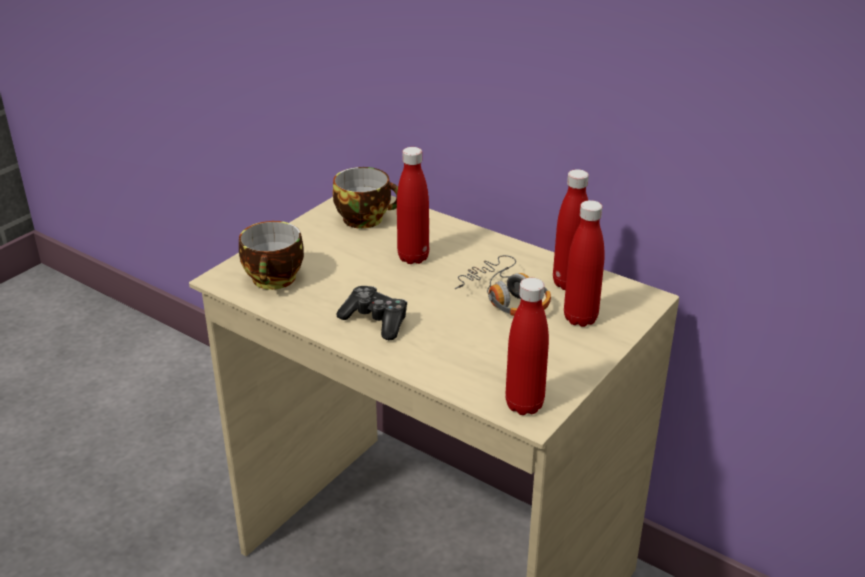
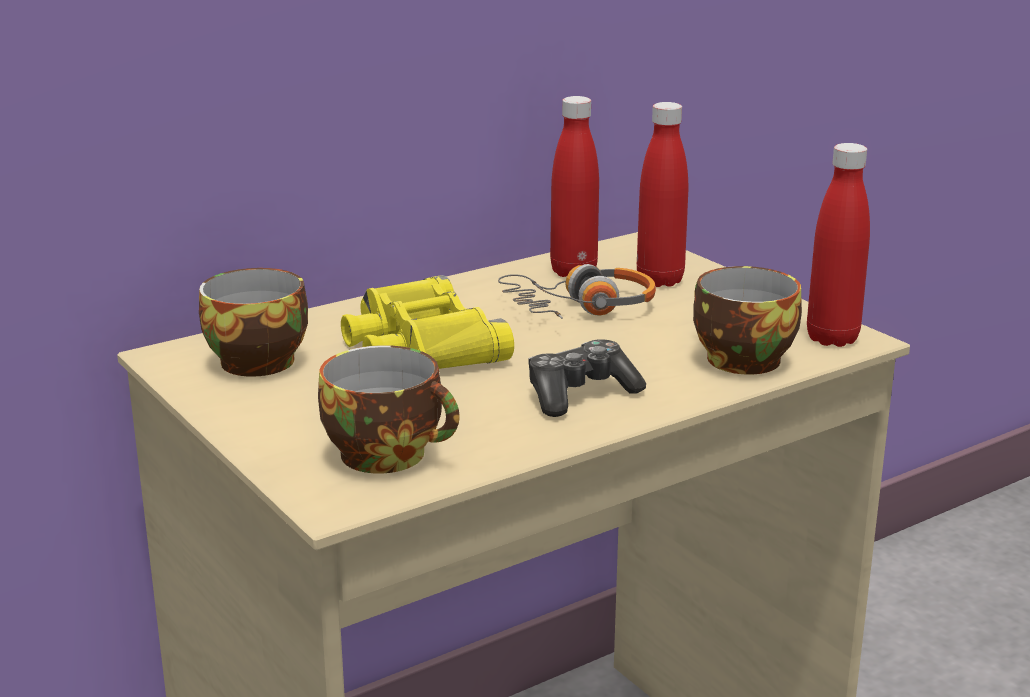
camera: 70 degrees left, 10 degrees down
(413, 257) = (420, 345): red bottle -> yellow binoculars
(461, 369) = (737, 359): none -> cup

